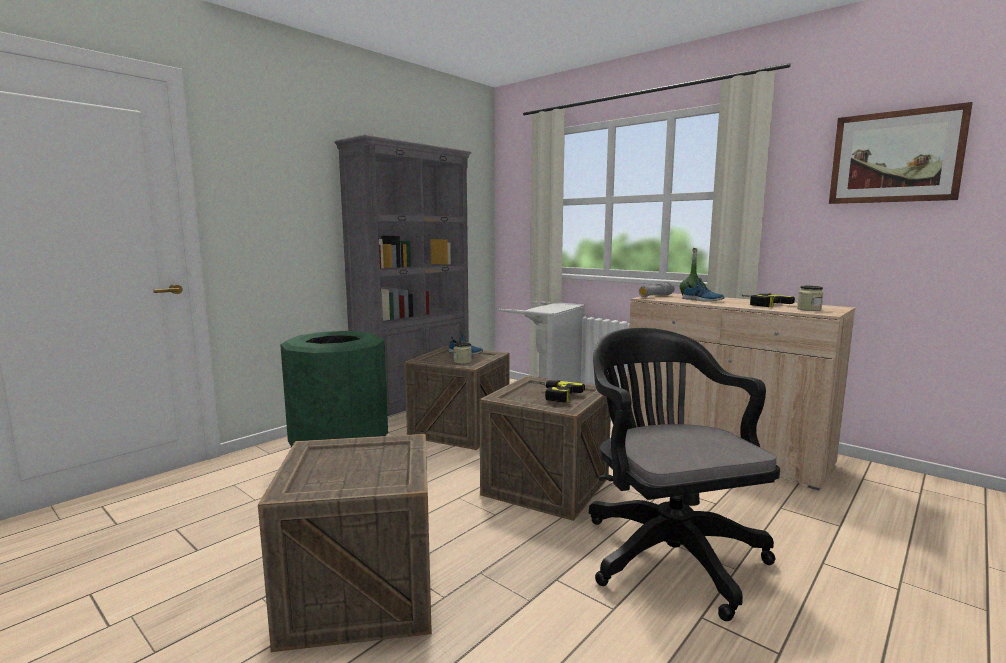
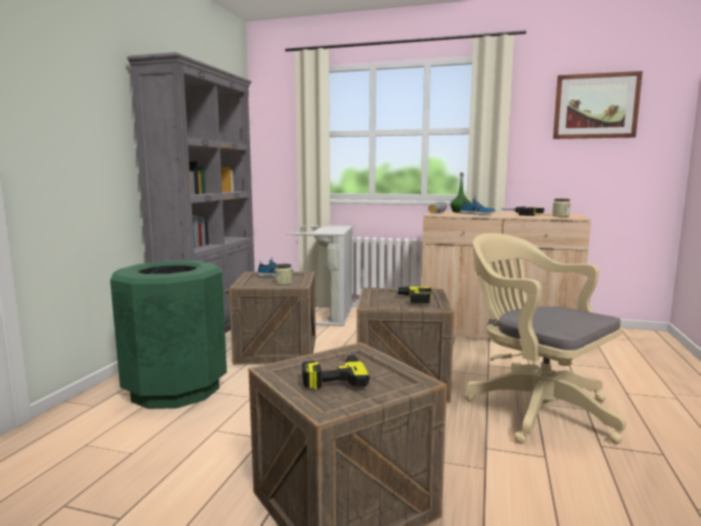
camera: 25 degrees left, 0 degrees up
(349, 459) = (332, 373): none -> power drill
(666, 551) = (534, 408): black office chair -> beige office chair

